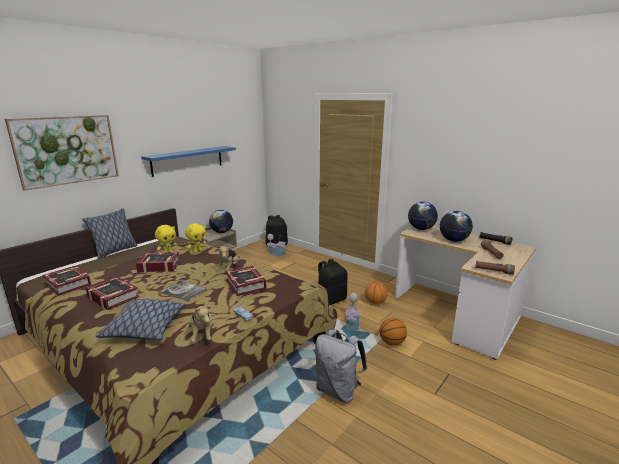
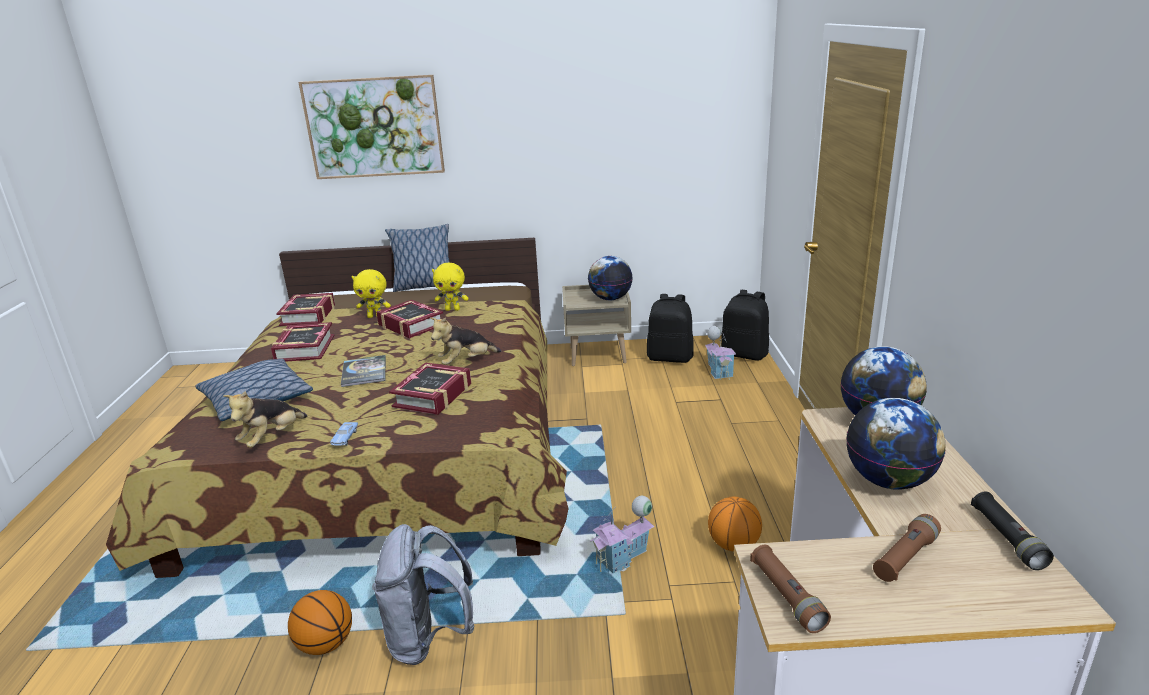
camera: 50 degrees right, 5 degrees up
(188, 160) = (574, 157): blue shelf -> none
(197, 251) = (487, 319): yellow plush toy -> yellow plush toy (375, 316)
(331, 300) = (663, 496): black backpack -> black backpack (670, 358)
(392, 342) = (627, 632): basketball -> basketball (326, 644)

